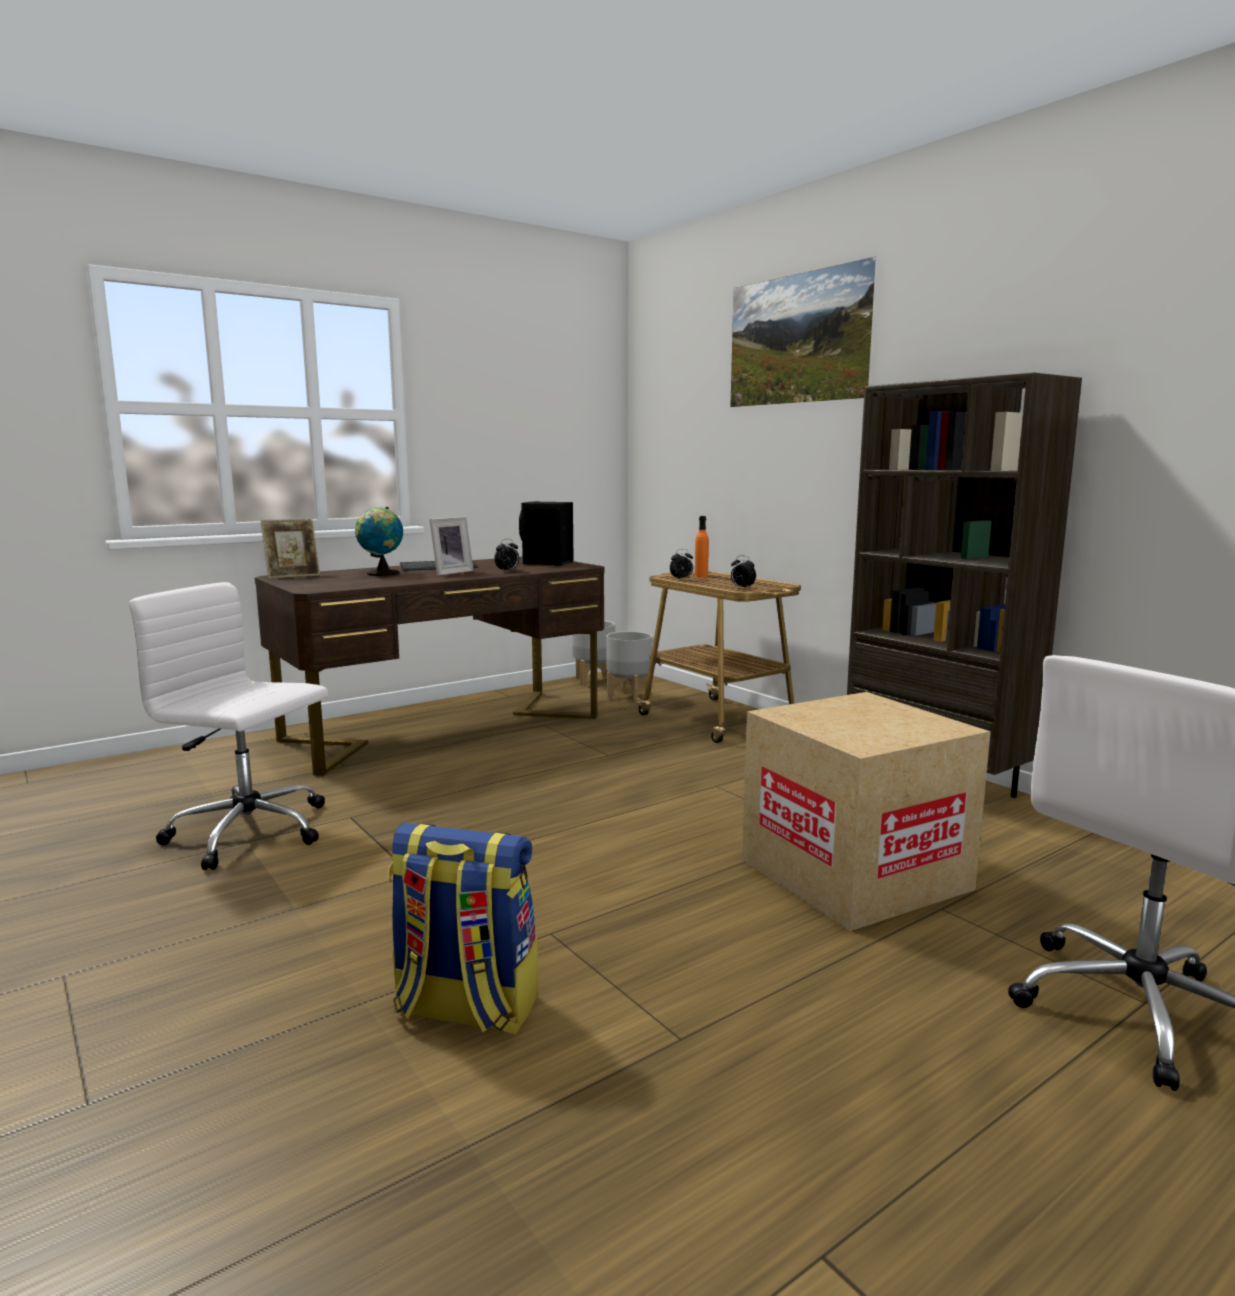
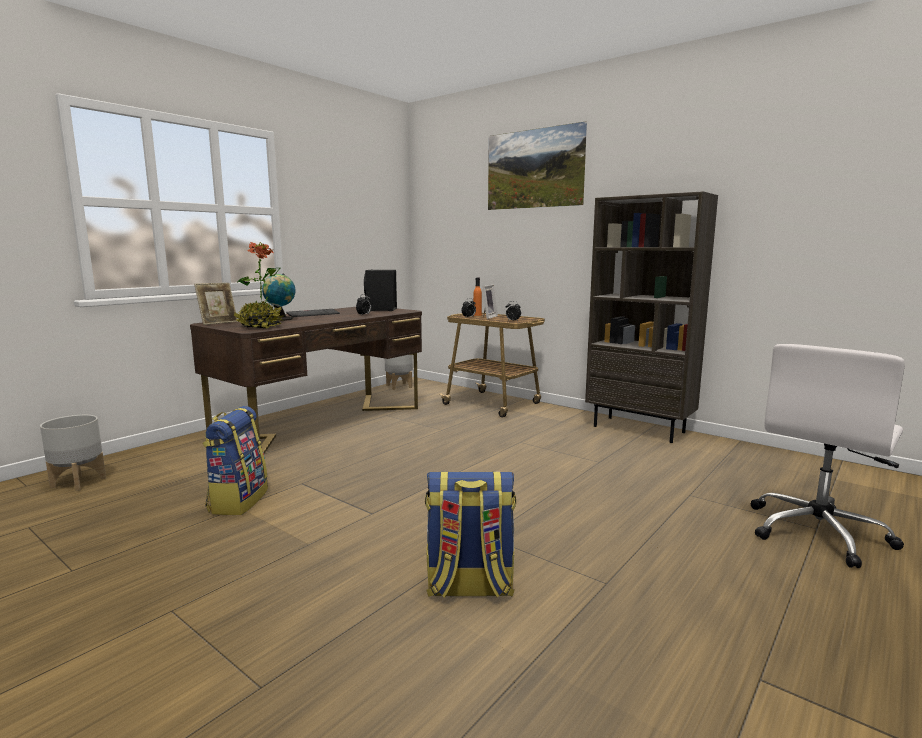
camera: 15 degrees left, 0 degrees up
(251, 833) = (238, 501): white office chair -> backpack
(335, 584) = (260, 326): none -> potted plant
(450, 572) = (327, 317): picture frame -> picture frame (487, 317)
(629, 696) = (428, 394): grey planter -> grey planter (79, 482)
(854, 874) = (632, 482): cardboard box -> none

